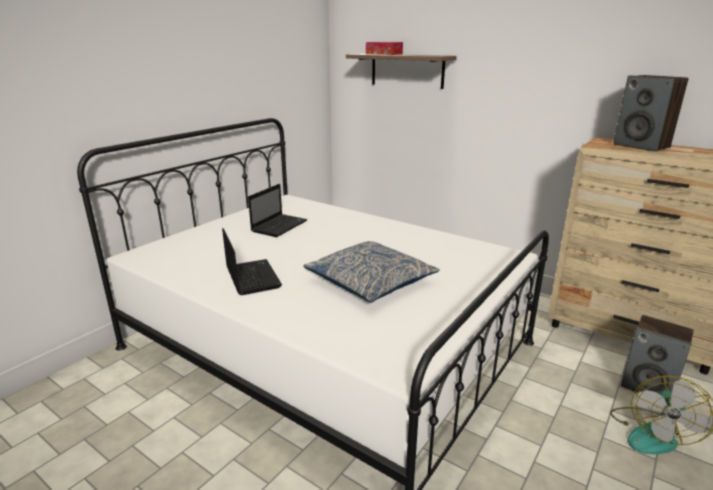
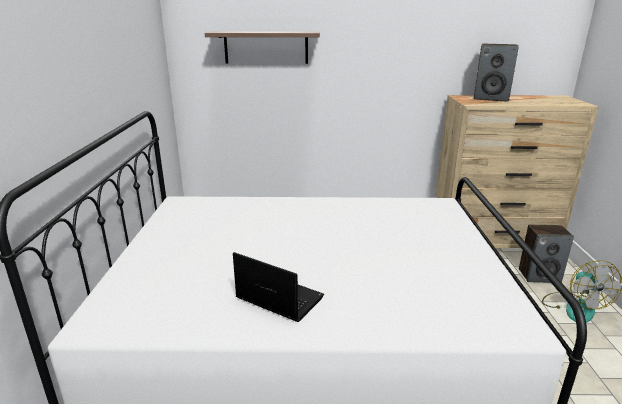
camera: 35 degrees left, 0 degrees up
(280, 226) = (216, 233): laptop -> none
(370, 282) = (386, 261): pillow -> none
(384, 54) = (243, 31): tissue box -> none

